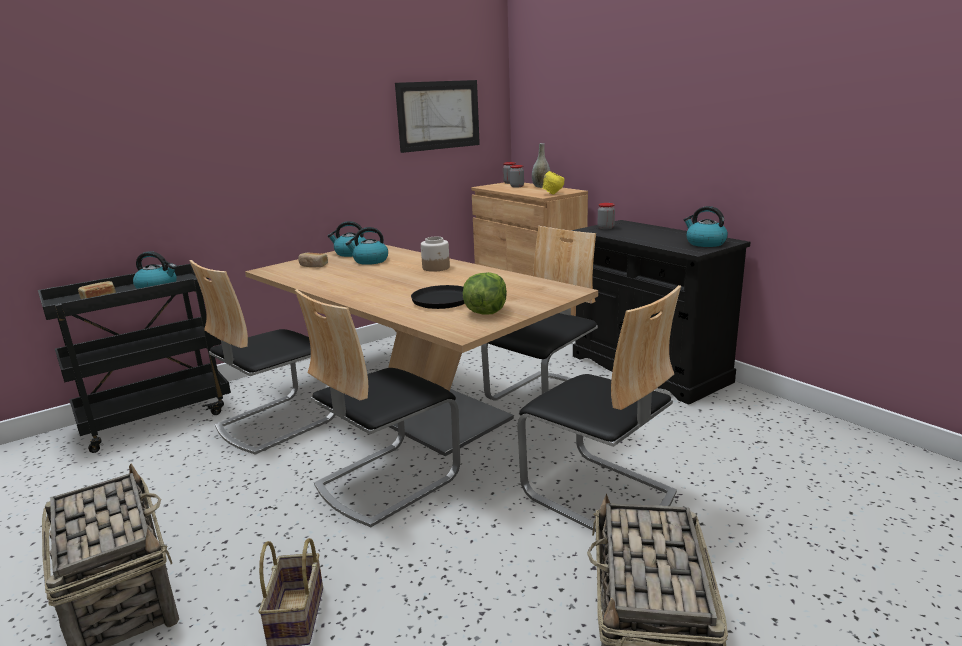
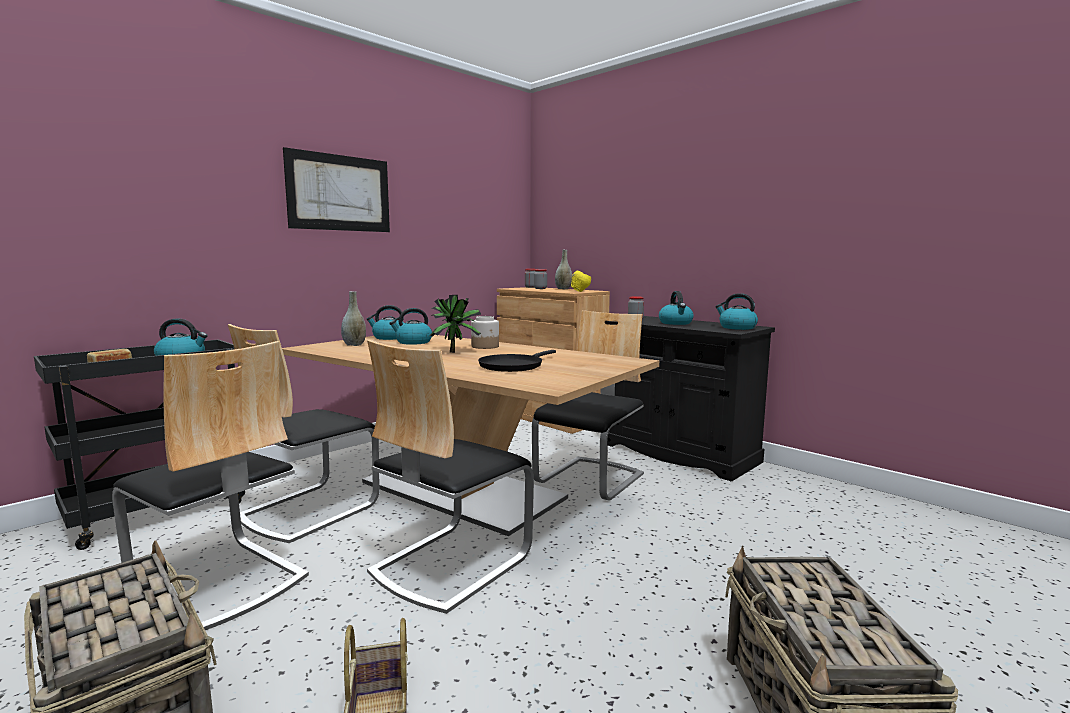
camera: 10 degrees left, 10 degrees down
(313, 266) = (354, 345): bread -> grey vase
(402, 277) = (455, 352): none -> potted plant
(439, 115) = (470, 220): picture -> picture (339, 193)
(485, 312) = (562, 374): lettuce -> none
(598, 494) = (684, 565): chair -> chair (218, 582)
(644, 235) = (676, 323): none -> kettle

